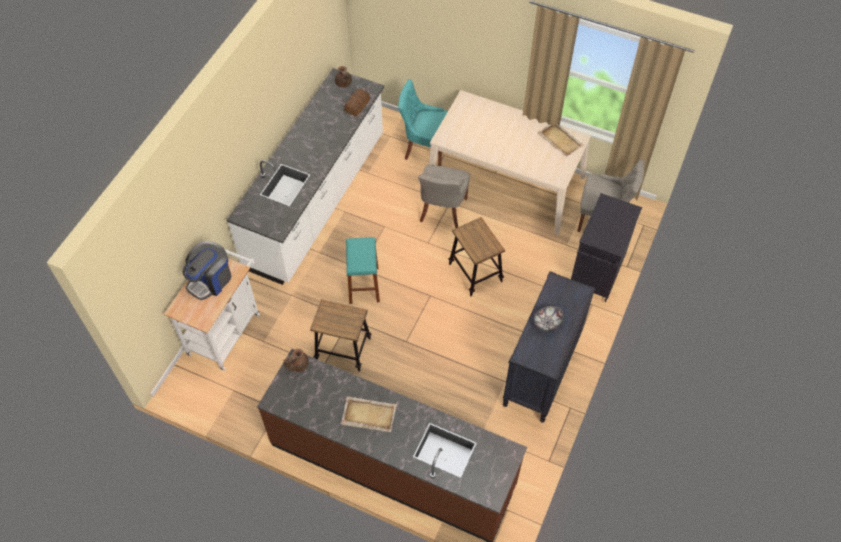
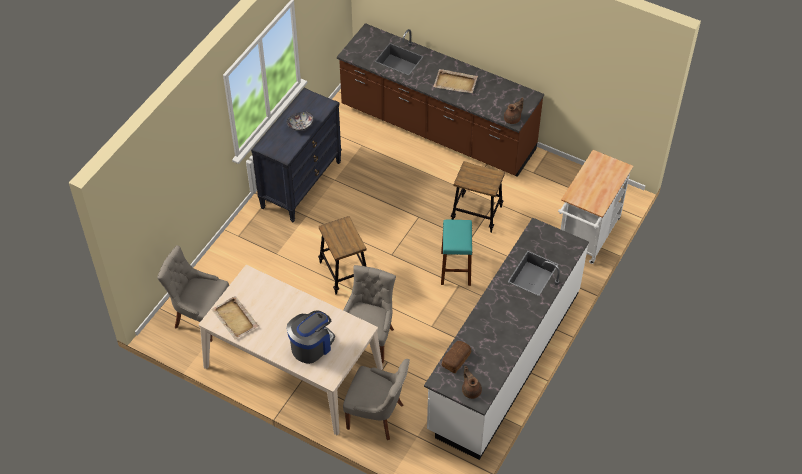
camera: 175 degrees left, 5 degrees down
(210, 280) = (596, 190): coffee machine -> coffee machine (311, 346)
(426, 148) = (377, 416): turquoise chair -> grey chair
(596, 273) = (225, 264): black cabinet -> none

